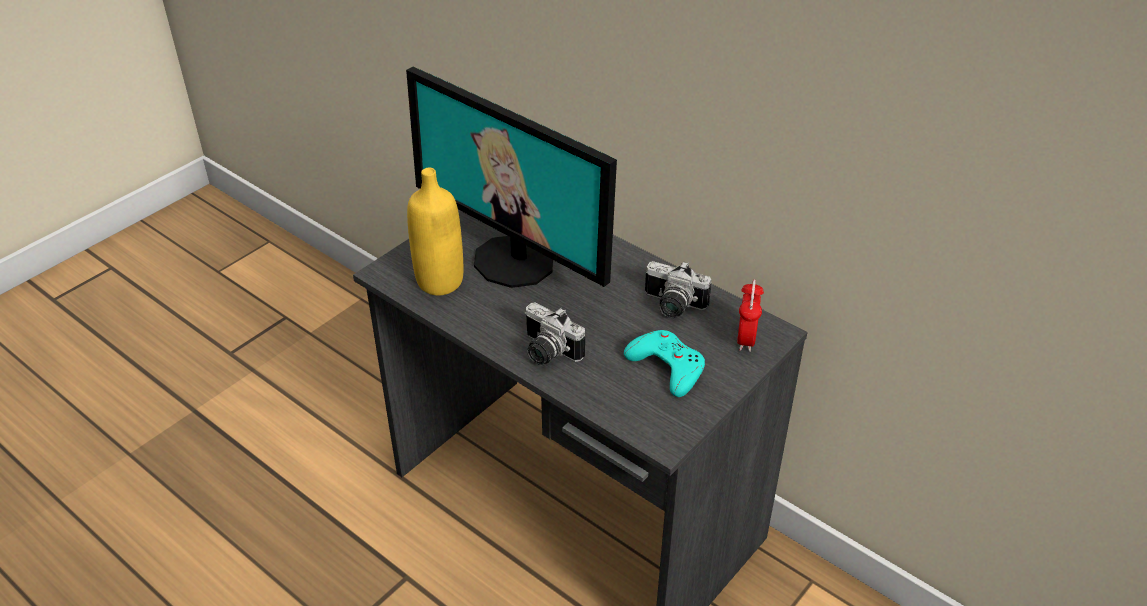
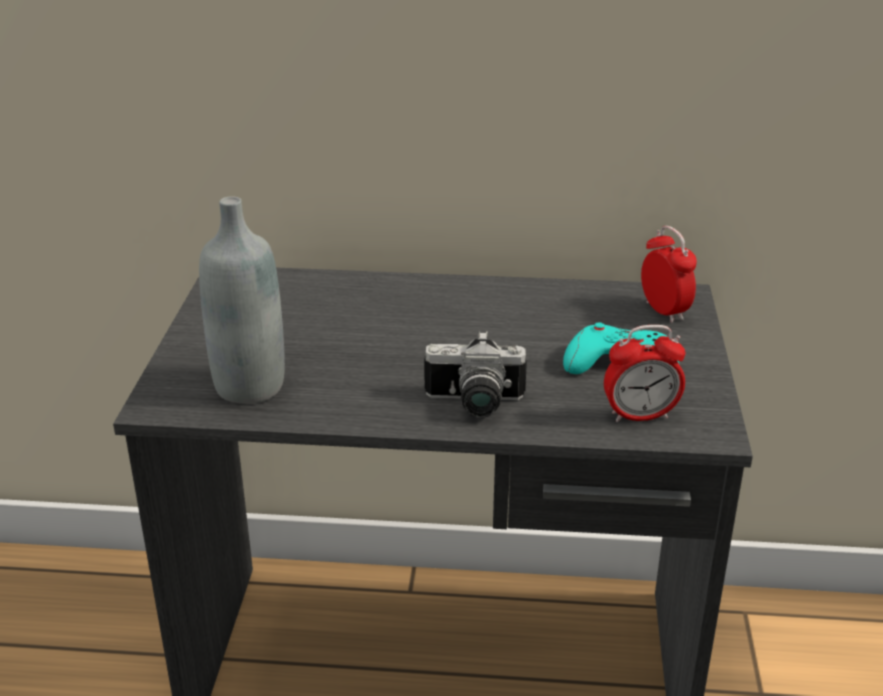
camera: 35 degrees left, 10 degrees down
(440, 282) = (250, 386): yellow bottle -> grey bottle
(515, 260) = (322, 332): monitor -> none
(634, 408) = (640, 416): none -> alarm clock
(672, 306) = (554, 311): camera -> none

